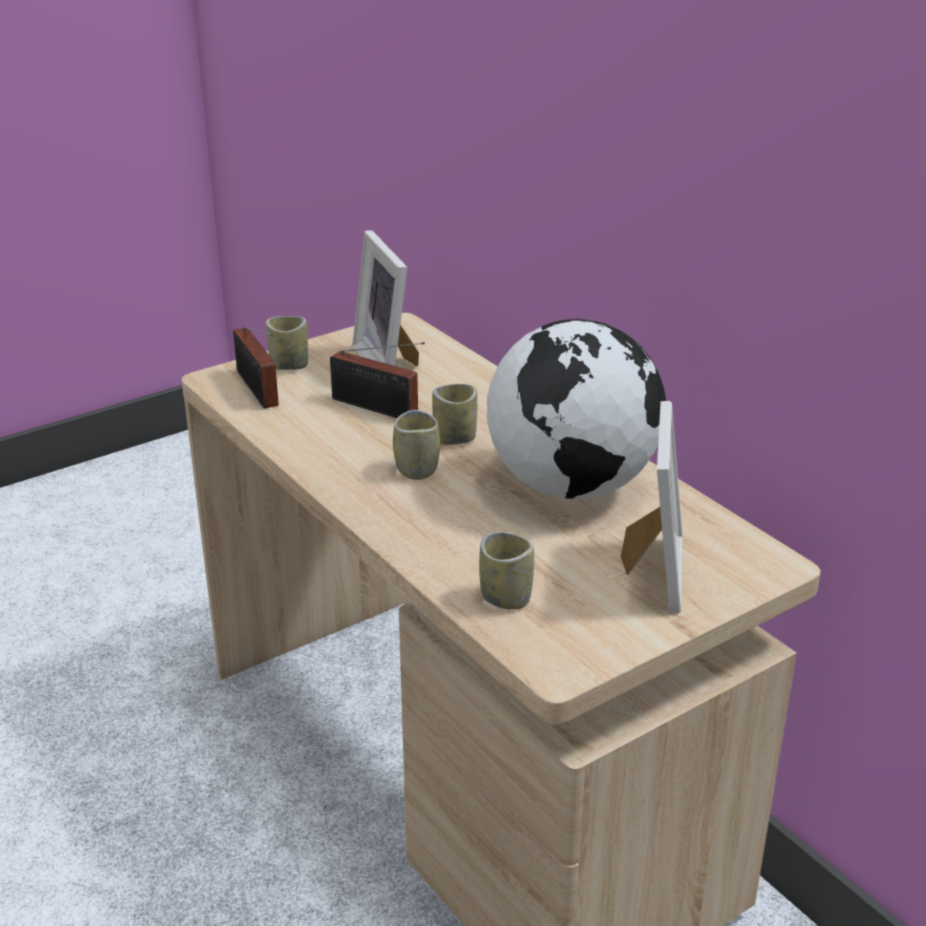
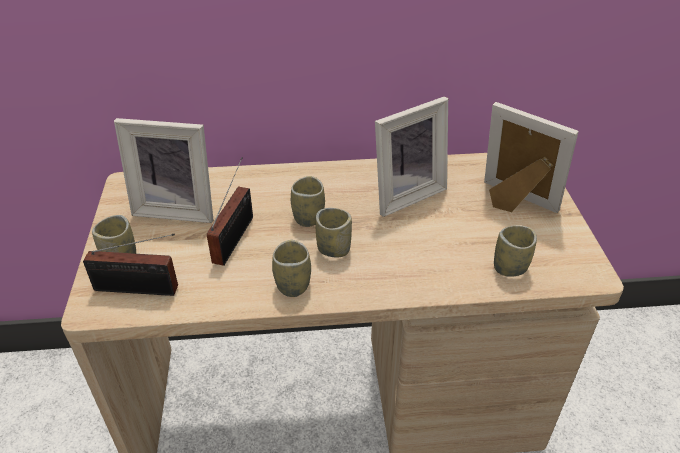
camera: 60 degrees left, 10 degrees up
(335, 464) = (293, 285): none -> cup
(378, 409) = (236, 237): radio -> radio turned 45 degrees counterclockwise
(572, 485) = (404, 194): globe -> picture frame

